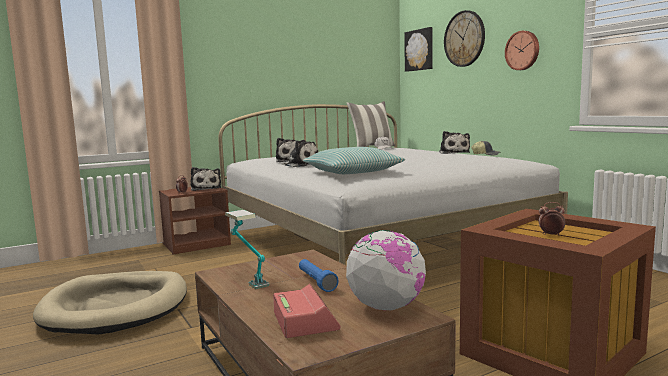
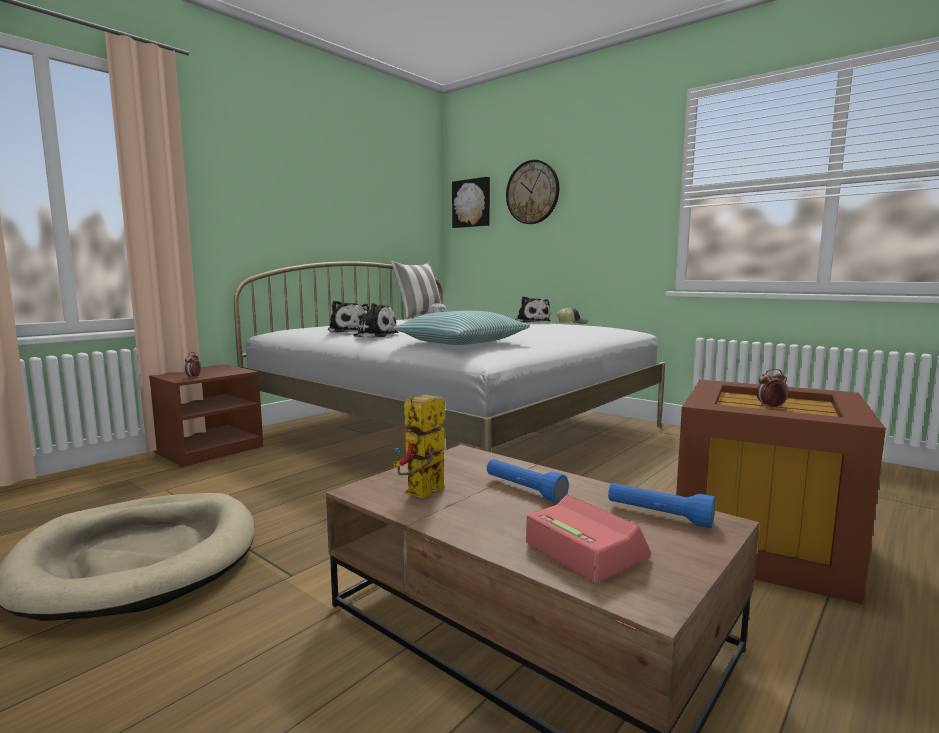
camera: 20 degrees left, 0 degrees up
(206, 188) = (224, 370): plush toy -> none
(248, 278) = (422, 494): table lamp -> toy robot
(385, 307) = (658, 515): globe -> blue flashlight
(523, 50) = (607, 208): wall clock -> none

